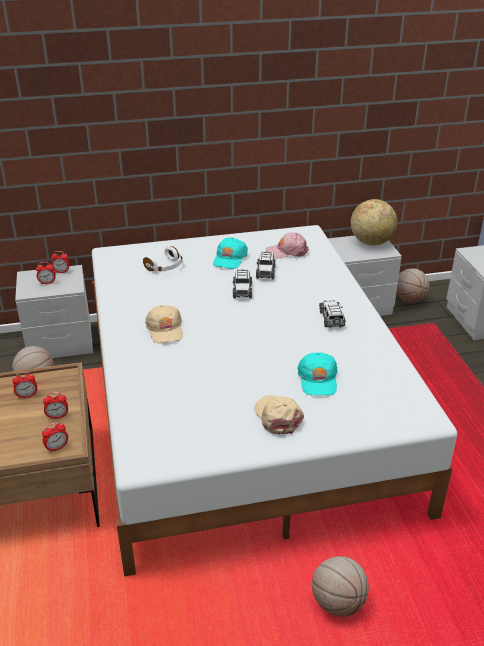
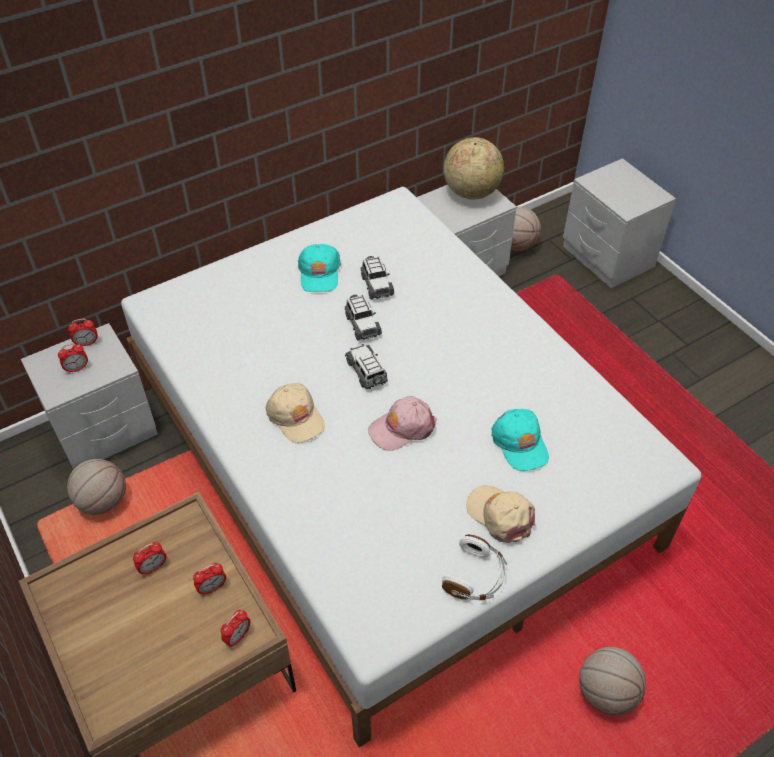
camera: 20 degrees left, 15 degrees up
(165, 267) = (241, 309): white headphones -> white headphones (475, 577)
(287, 251) = (387, 242): pink cap -> pink cap (402, 428)
(332, 319) = (493, 343): toy car -> toy car (367, 372)

